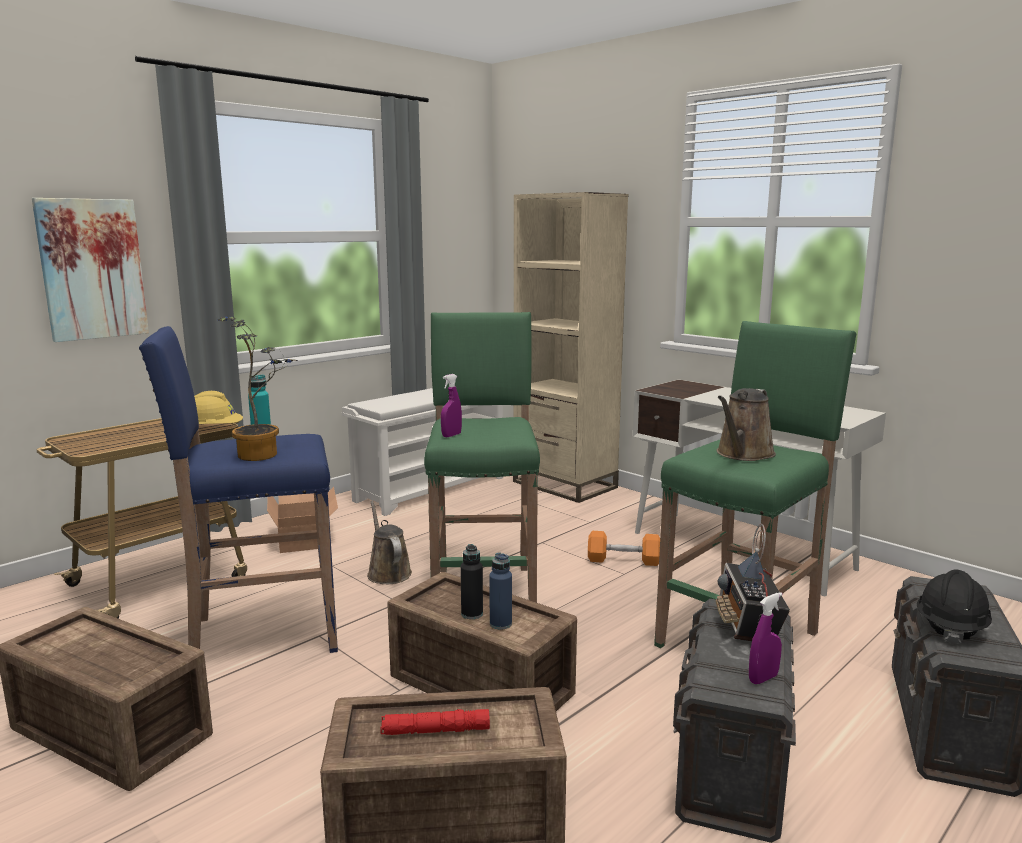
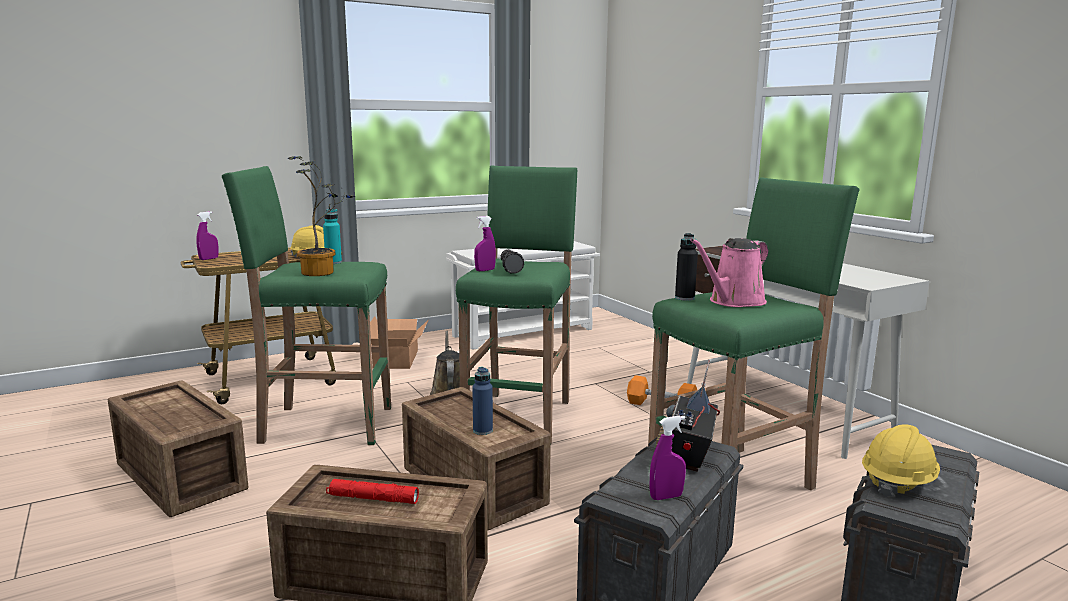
camera: 15 degrees right, 0 degrees up
(74, 442) = (209, 259): none -> purple spray bottle
(92, 269) = (242, 125): picture -> none
(261, 634) = (324, 425): blue stool -> green stool
(472, 614) = (464, 420): black bottle -> black bottle (684, 298)
(478, 431) = (511, 269): none -> flashlight
(564, 485) = (644, 339): beige bookcase -> none
(743, 454) = (733, 302): brown watering can -> pink watering can
(950, 626) = (897, 482): black hard hat -> yellow hard hat

